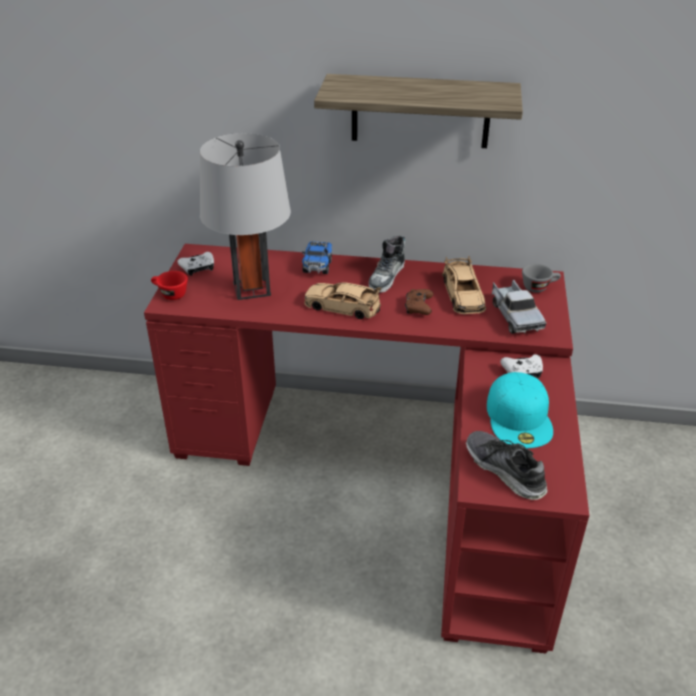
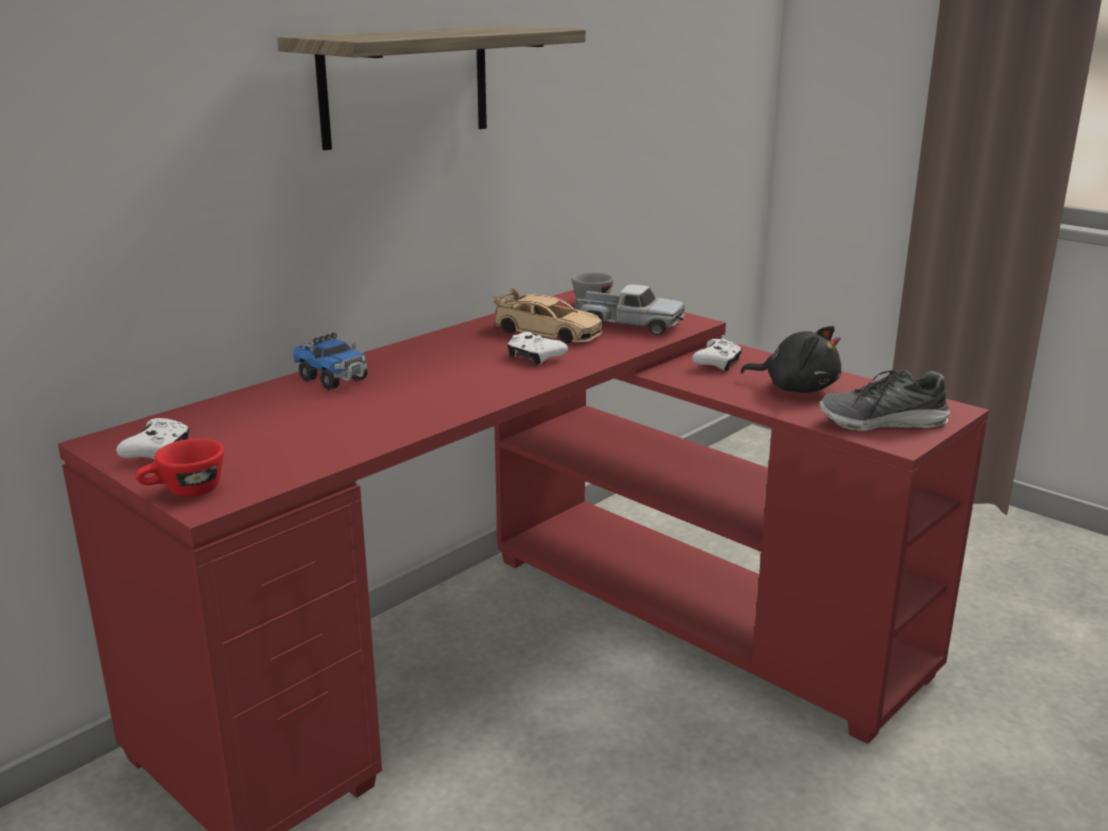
camera: 55 degrees left, 15 degrees down
(251, 289) = (300, 431): grey table lamp -> none
(342, 306) = (457, 392): beige toy car -> none
(387, 277) = (439, 353): shoe -> none
(418, 307) = (534, 357): brown game controller -> white game controller
(519, 417) = (796, 388): turquoise cap -> black plush toy

